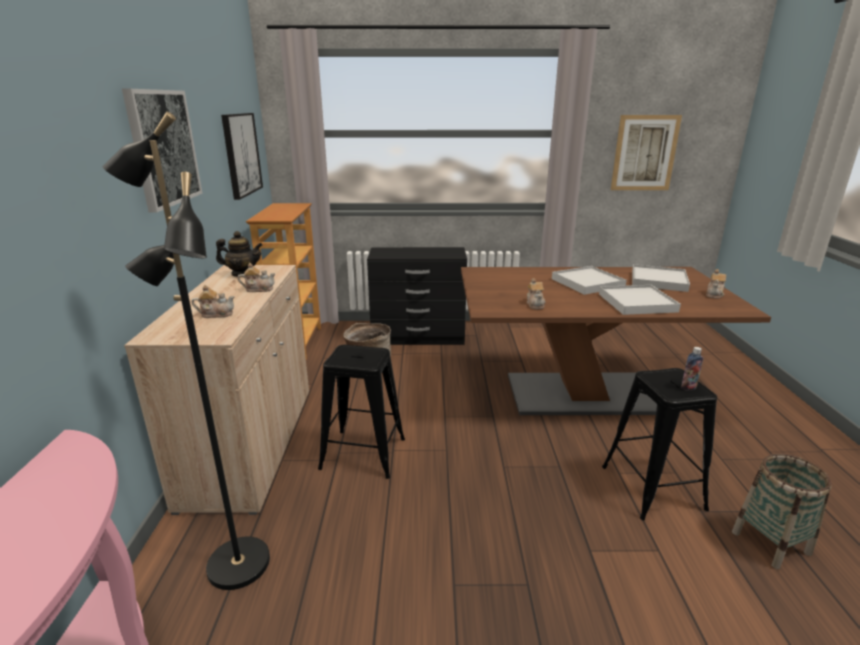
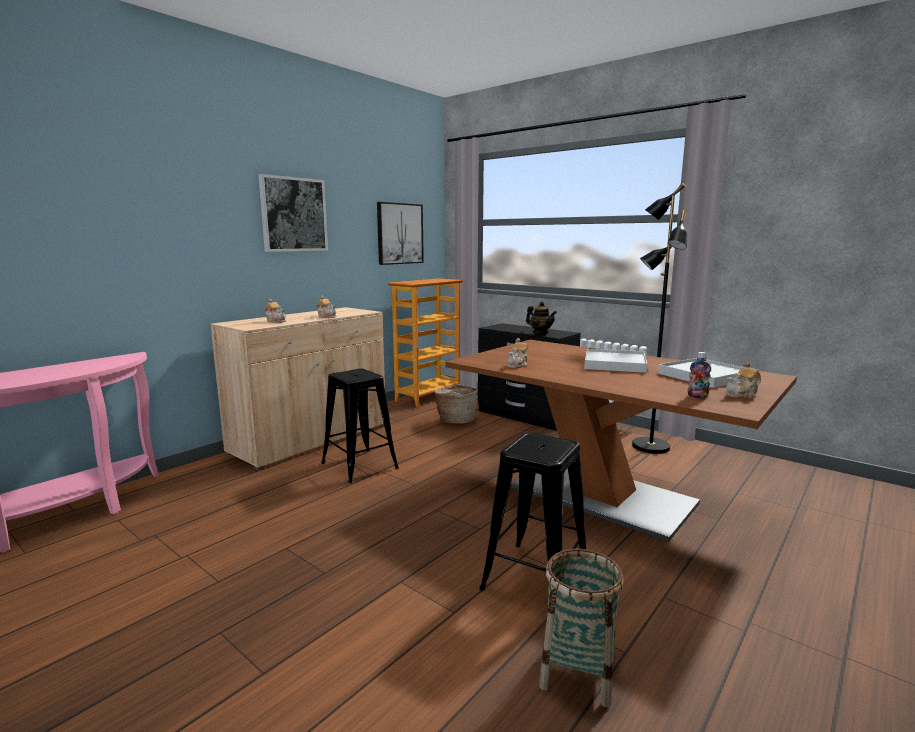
camera: 40 degrees right, 10 degrees down
(236, 565) = (213, 485): black floor lamp -> black floor lamp (649, 446)
(243, 274) = (340, 311): teapot -> teapot (540, 333)
(637, 303) = (621, 382): white tray -> none
(644, 153) = (811, 239): picture -> none
(688, 387) = (545, 451): bottle -> bottle (697, 396)

